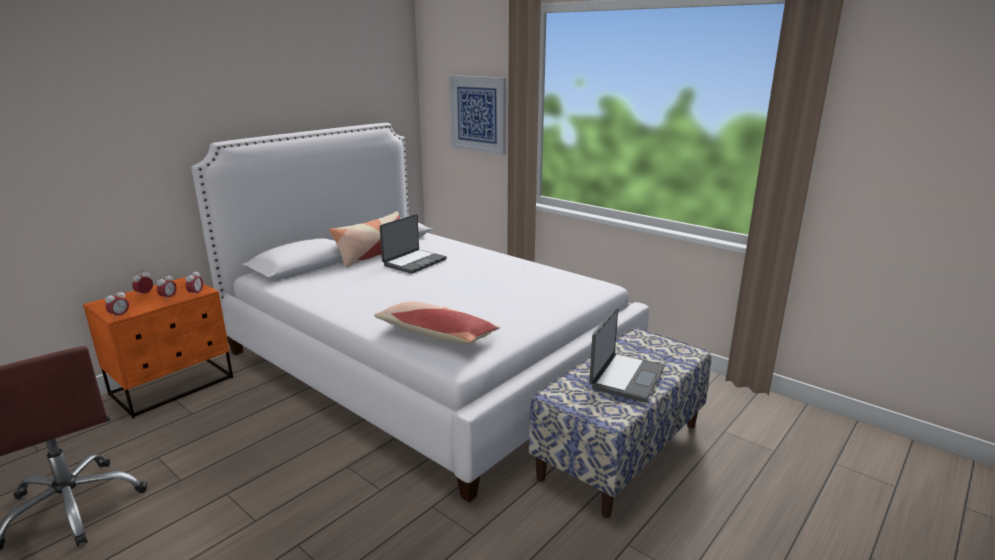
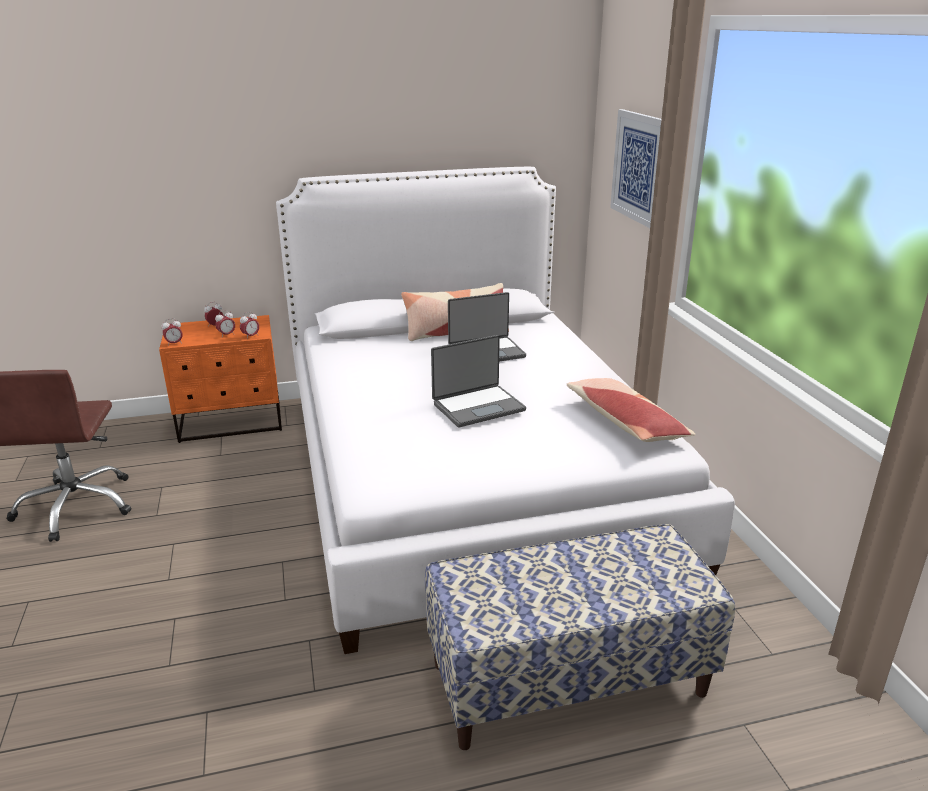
camera: 35 degrees right, 5 degrees up
(436, 334) = (391, 450): pillow -> pillow (624, 422)
(626, 377) = (563, 587): laptop -> laptop (478, 406)

